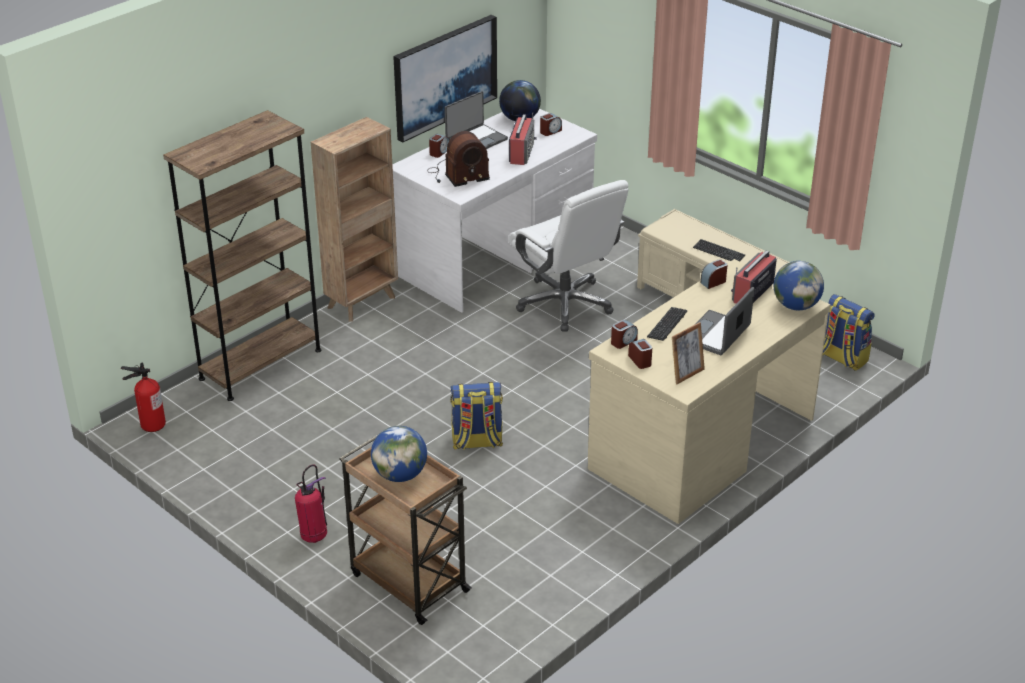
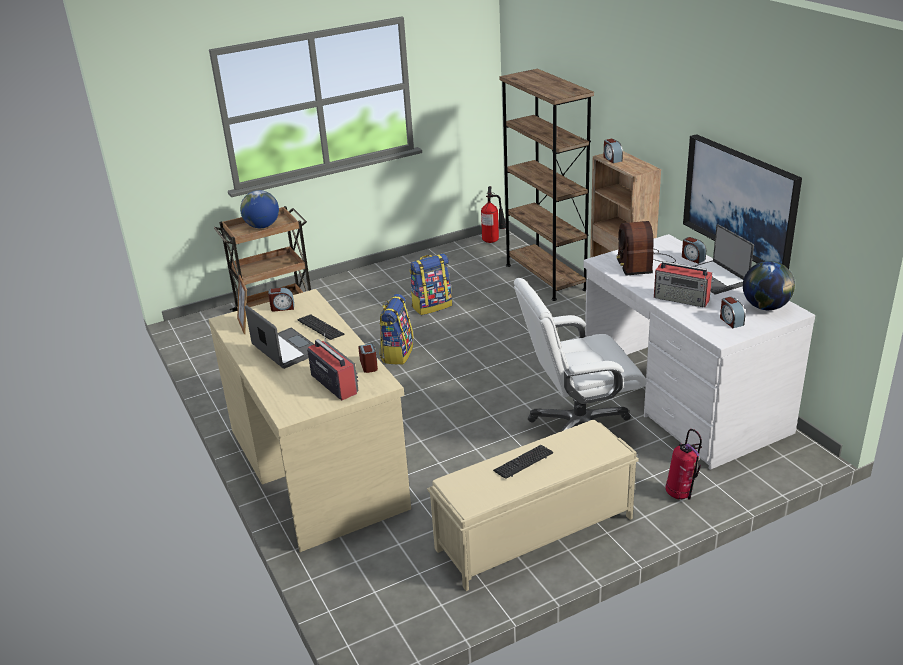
camera: 110 degrees right, 5 degrees down
(314, 535) = (343, 285): fire extinguisher -> fire extinguisher (681, 495)
(623, 341) = (314, 304): alarm clock -> alarm clock (612, 159)
(795, 306) = (292, 405): globe -> none
(842, 358) = (388, 614): backpack -> backpack (432, 306)

